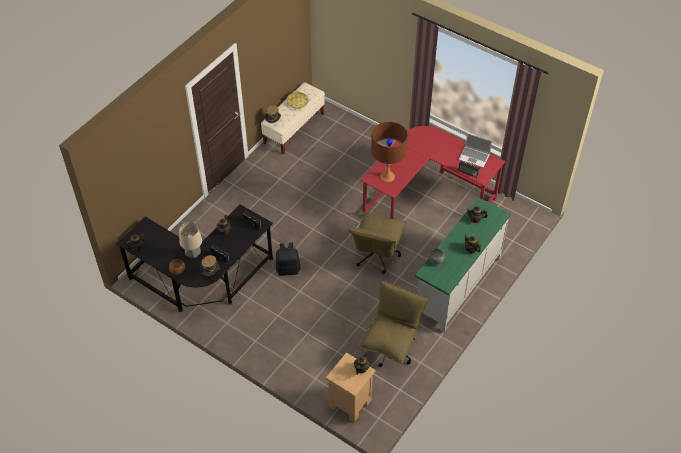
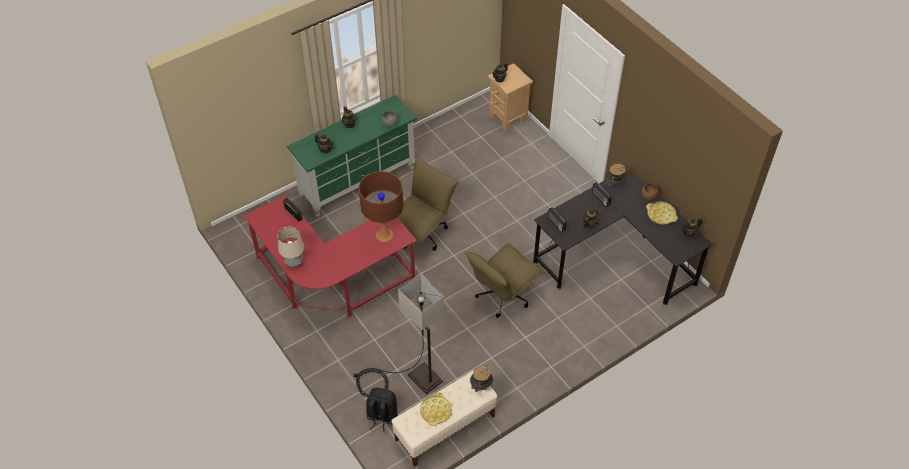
camera: 160 degrees left, 0 degrees up
(164, 257) = (661, 215): none -> yellow tray
(193, 254) = (628, 208): table lamp -> table lamp (294, 263)
(288, 269) = (520, 245): black backpack -> black backpack (381, 417)
(340, 146) = (396, 380): none -> floor lamp
(390, 348) = (451, 147): beige office chair -> beige office chair (503, 295)
(474, 157) = (274, 229): laptop -> none

